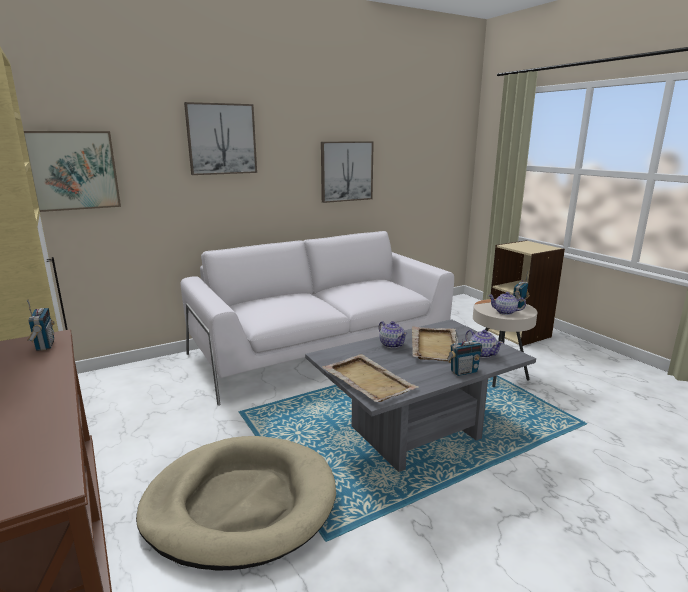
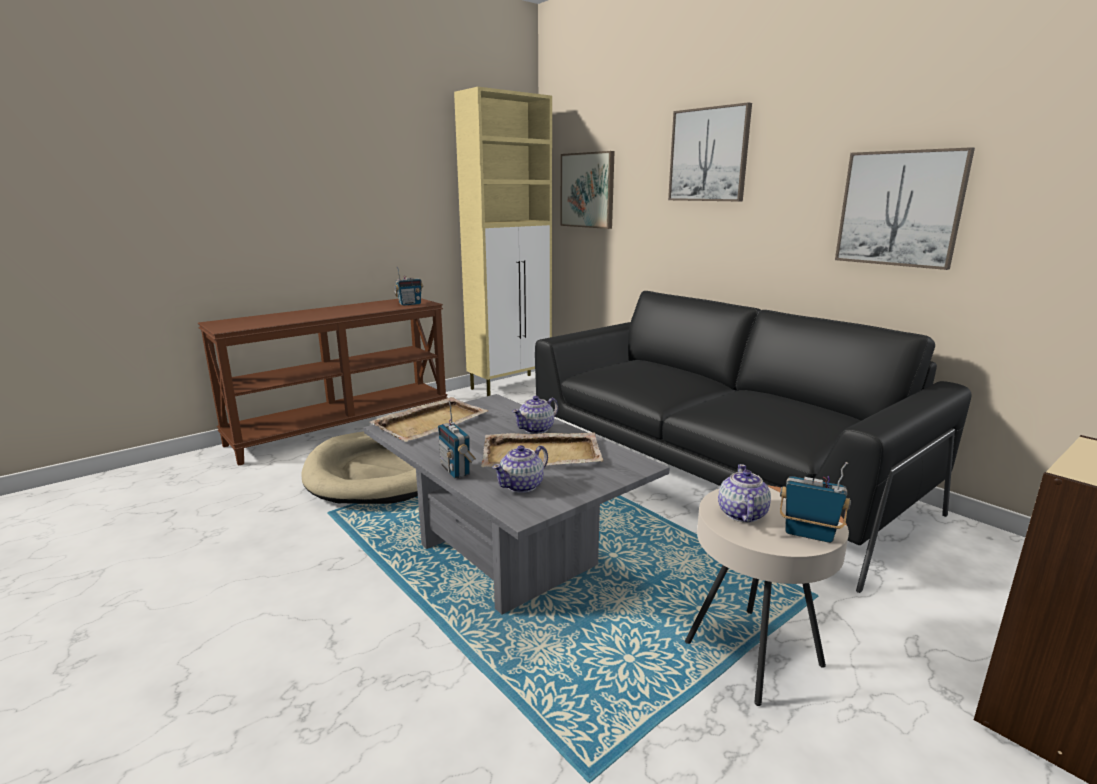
camera: 80 degrees right, 0 degrees up
(321, 348) = (713, 471): white sofa -> black sofa

